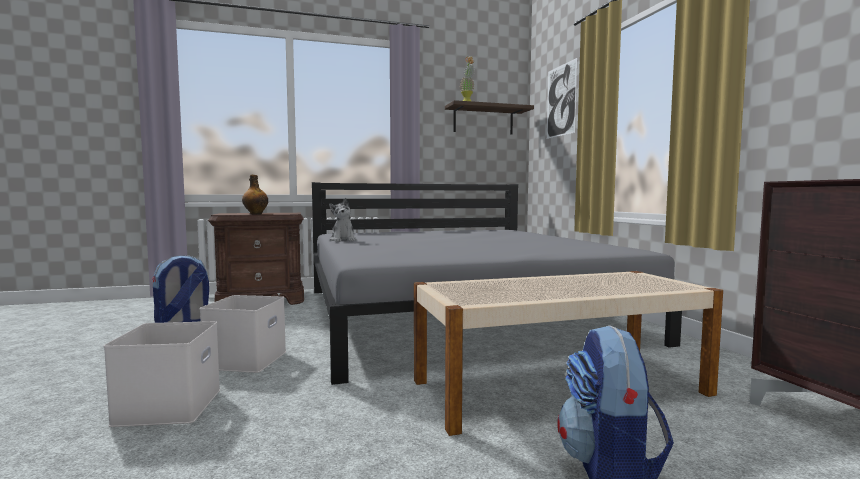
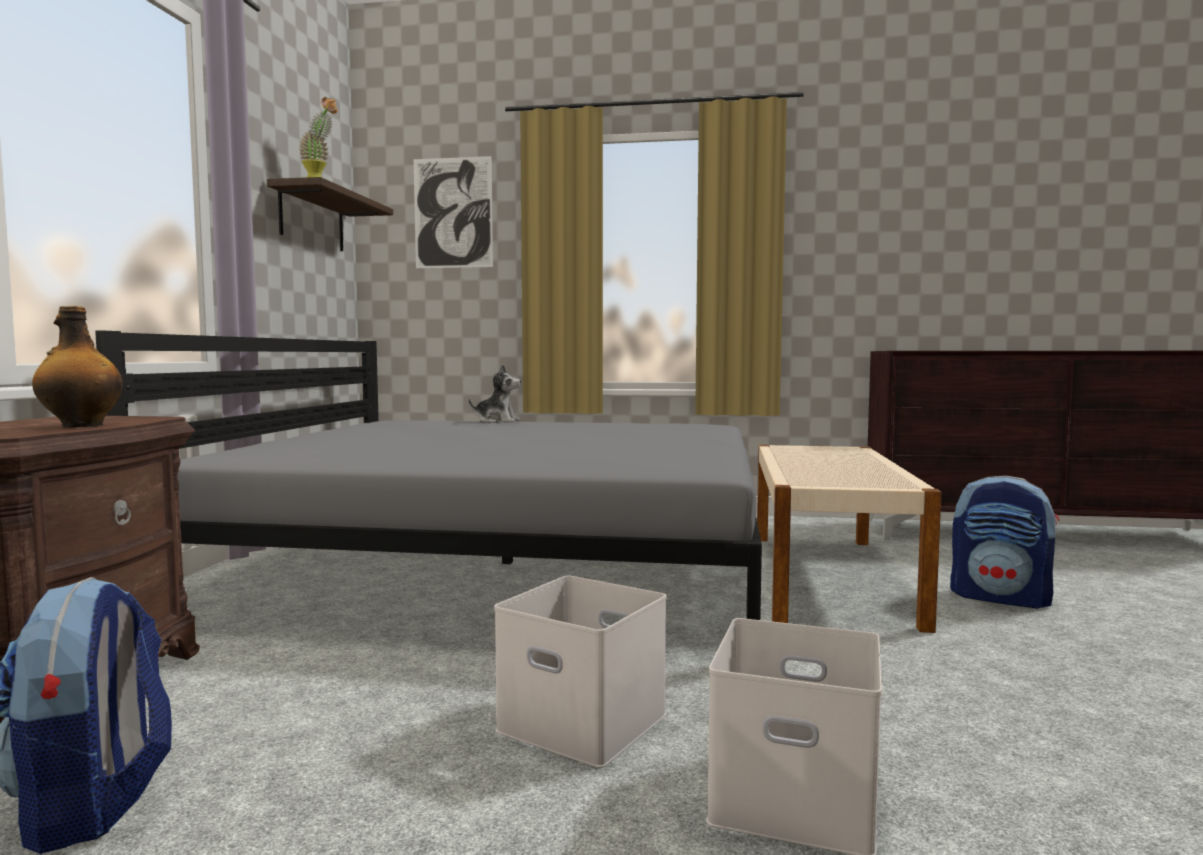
camera: 65 degrees left, 0 degrees up
(343, 240) = (369, 463): plush toy -> plush toy (497, 421)

